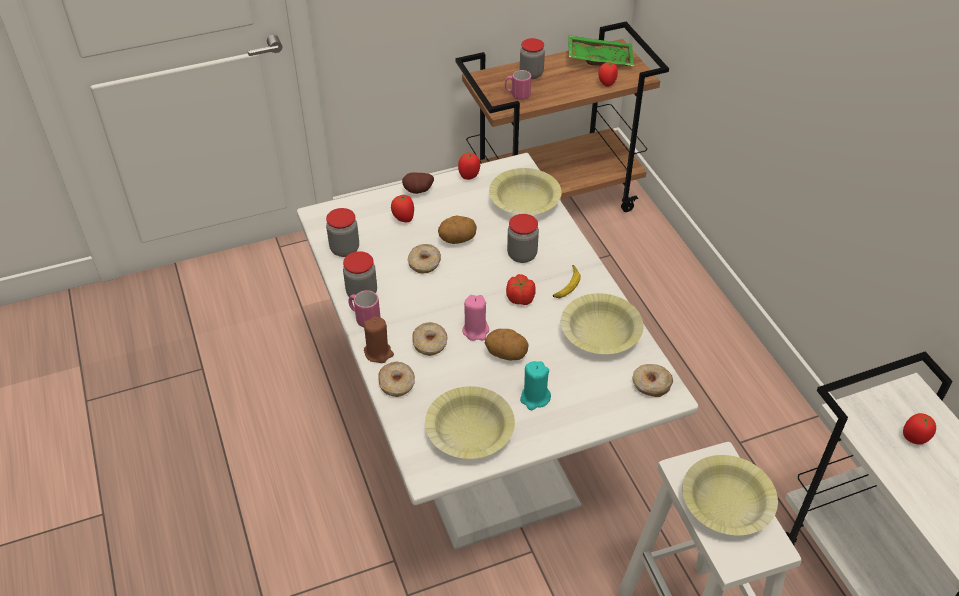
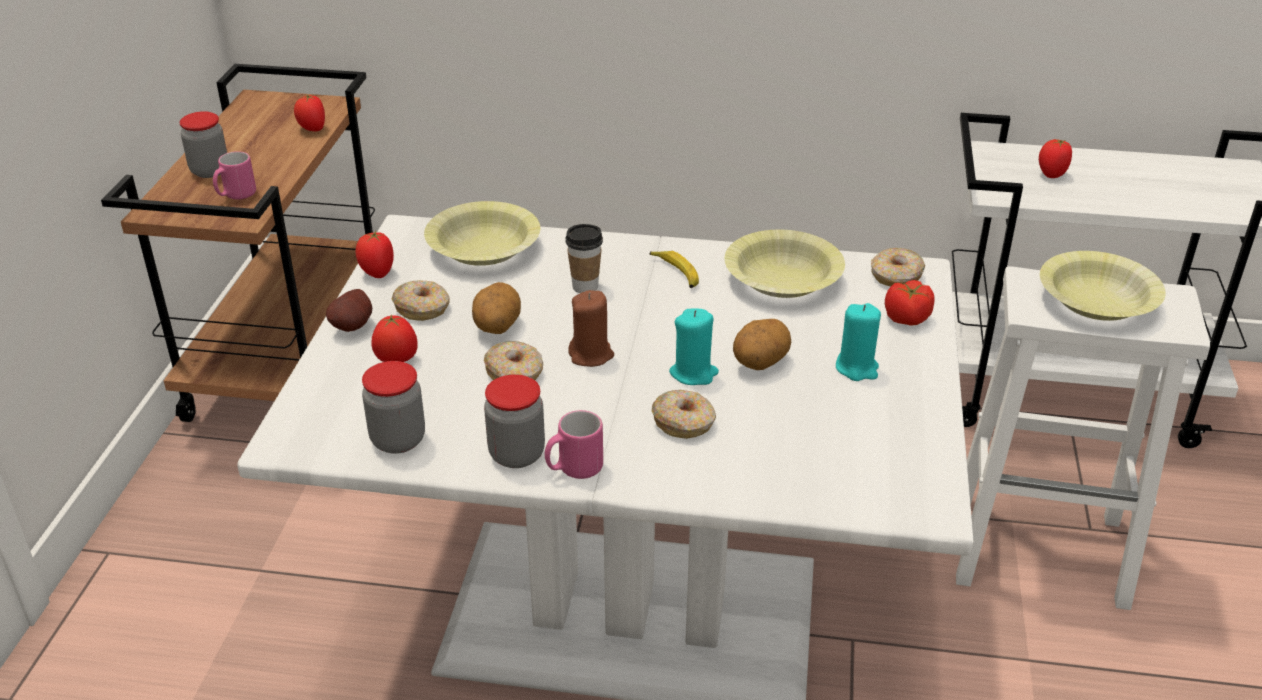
camera: 60 degrees left, 10 degrees down
(378, 353) = (660, 479): brown candle -> brown candle (591, 355)
(397, 384) = (739, 481): donut -> donut (422, 308)
(469, 431) = (879, 443): yellow bowl -> none
(476, 331) = (693, 373): pink candle -> turquoise candle
(520, 298) = (666, 316): tomato -> tomato (907, 318)
(522, 255) = (585, 286): jar -> cup
(599, 58) = (257, 116): green tray -> none

